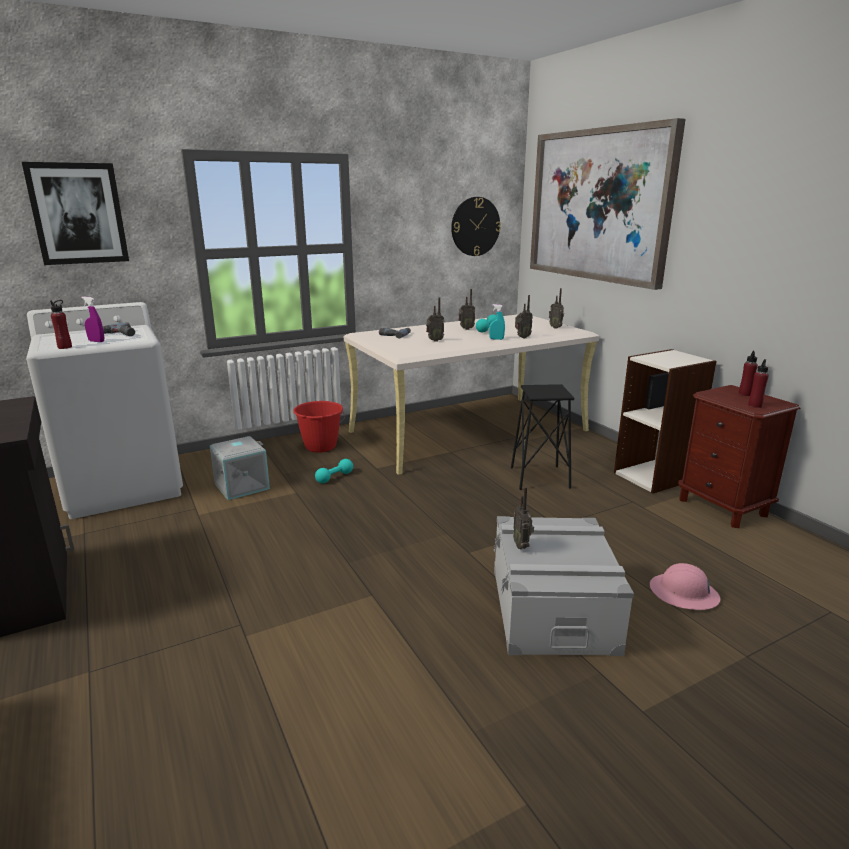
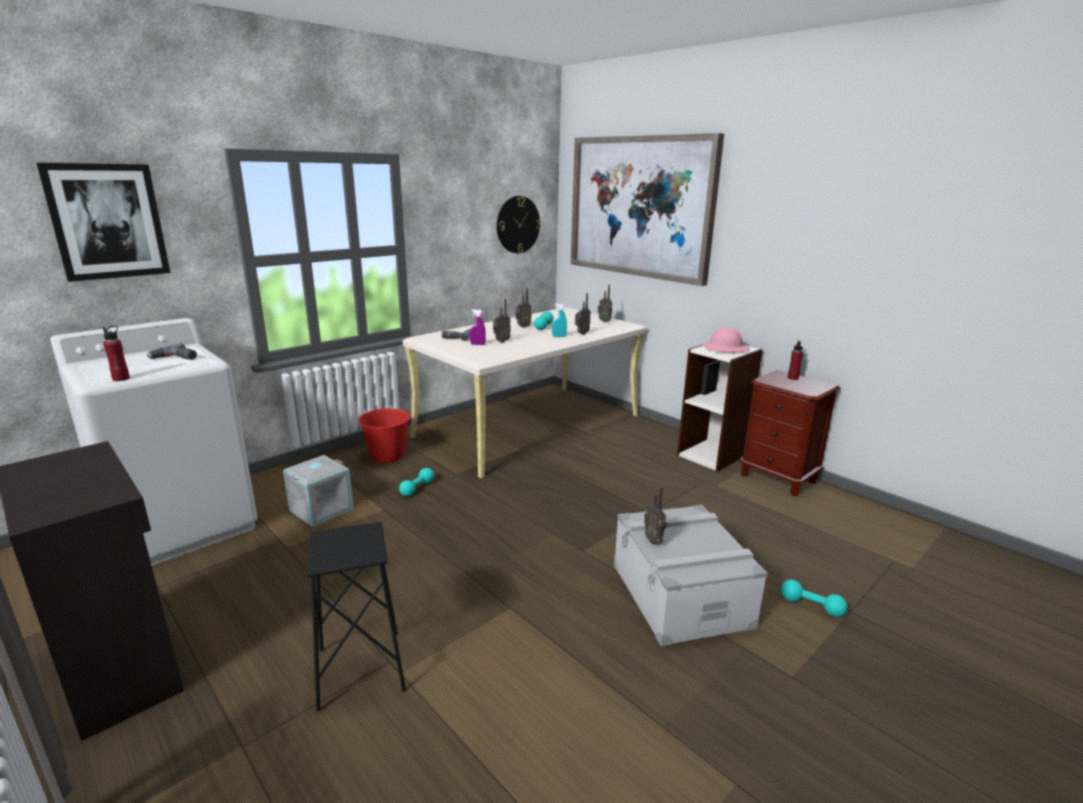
camera: 15 degrees left, 0 degrees up
(96, 341) = (155, 368): purple spray bottle -> purple spray bottle (477, 344)
(539, 477) = (614, 467): black stool -> black stool (360, 669)
(683, 593) = (780, 562): pink hard hat -> pink hard hat (725, 349)
(700, 643) = (811, 606): none -> turquoise dumbbell
(755, 405) = (806, 388): red bottle -> none

